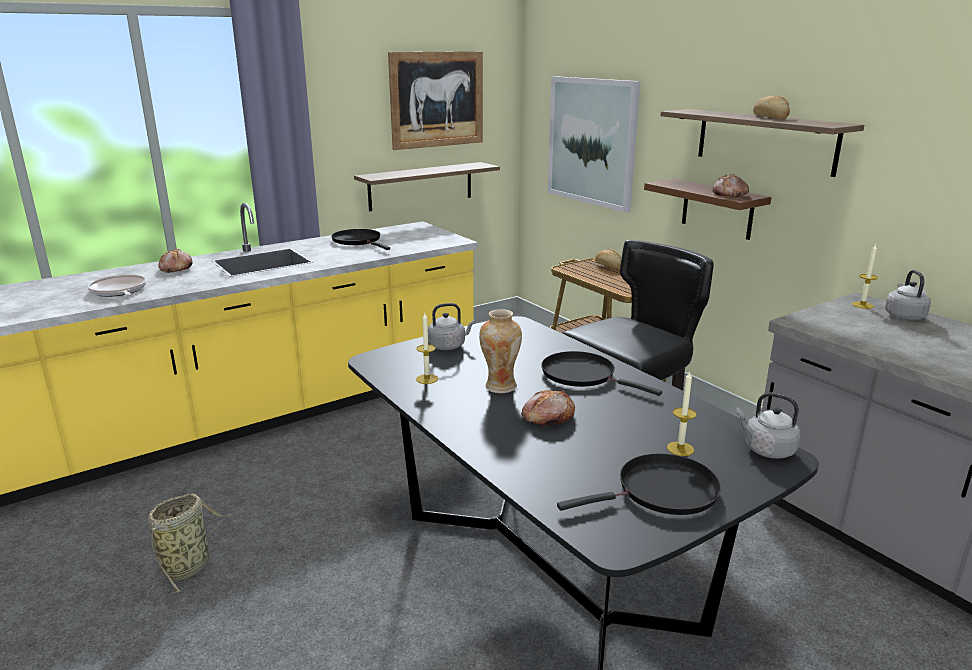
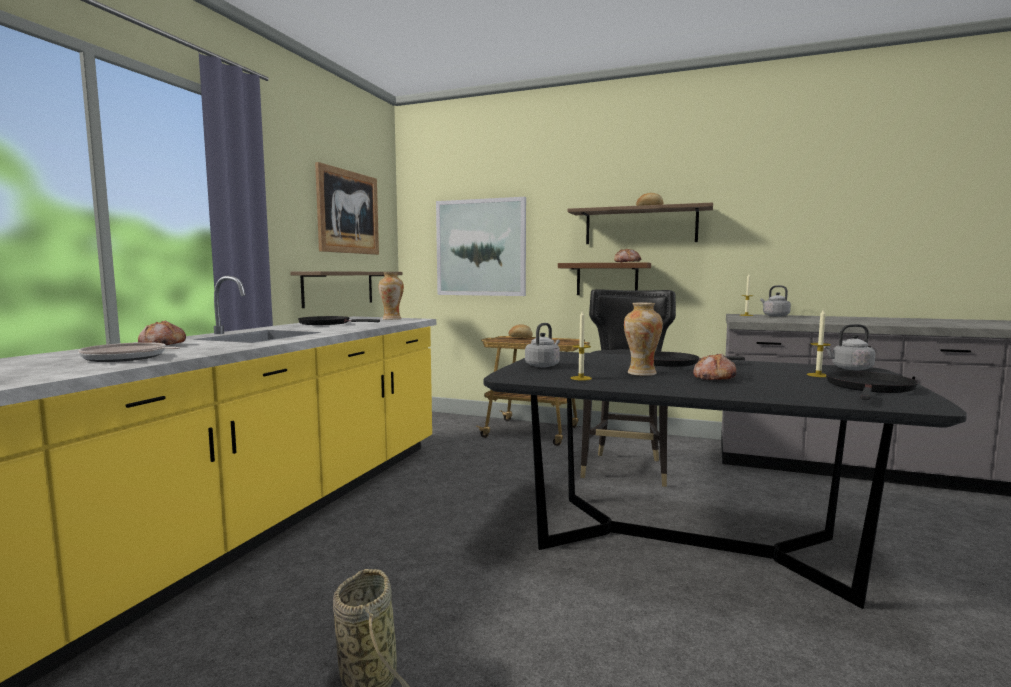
camera: 35 degrees left, 15 degrees down
(434, 237) = (391, 319): none -> vase

